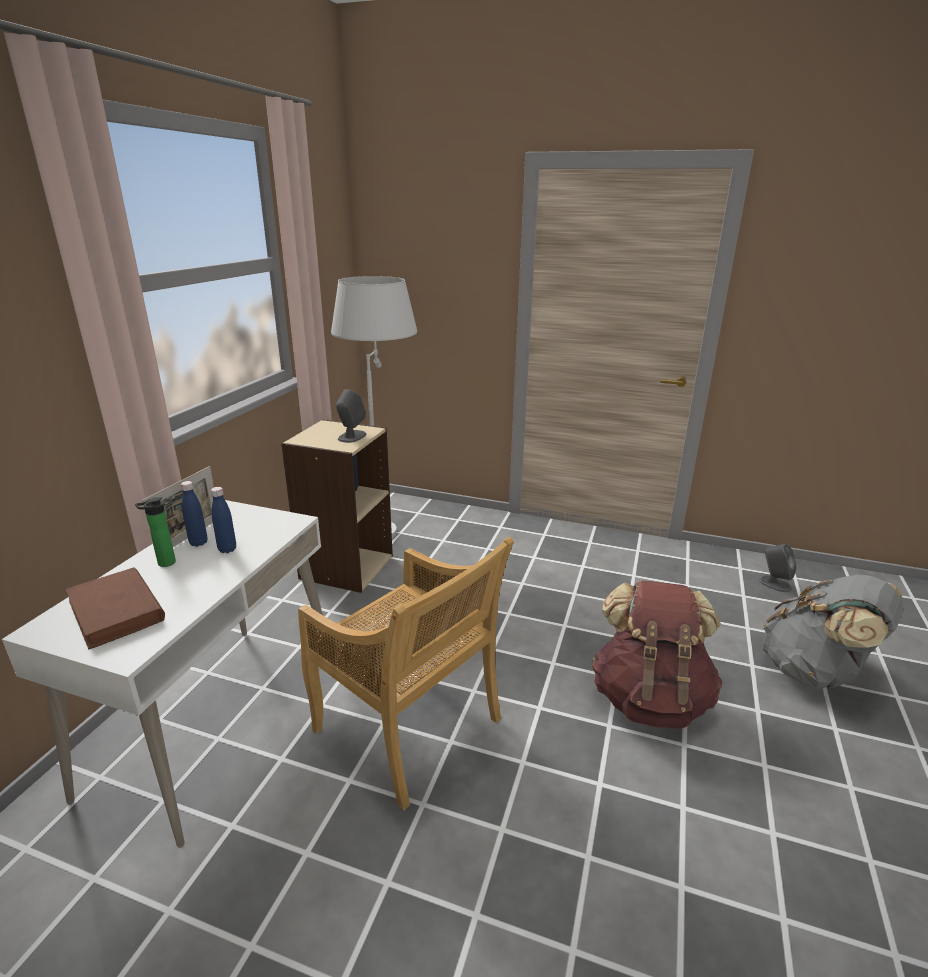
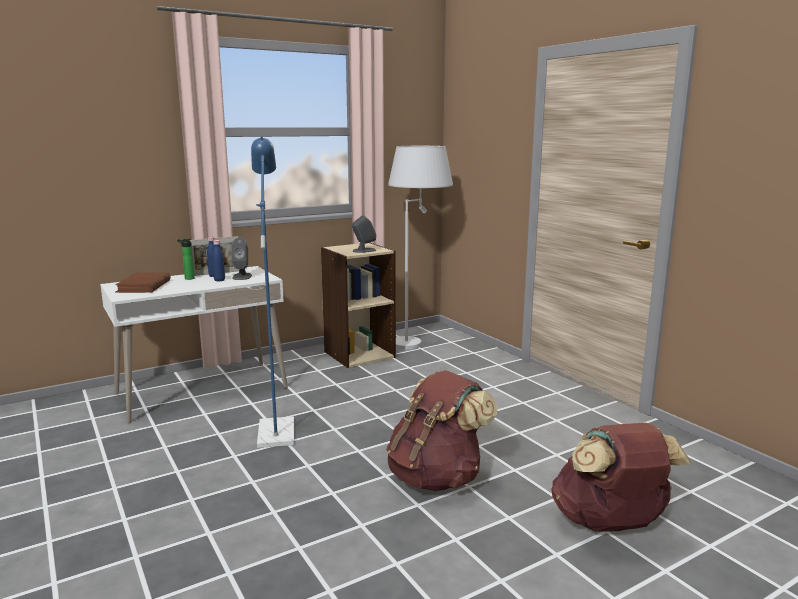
camera: 40 degrees right, 10 degrees down
(409, 727) = (276, 428): beige chair -> blue floor lamp
(774, 583) = (691, 469): grey speaker -> grey speaker (242, 276)
(814, 671) = (610, 524): grey backpack -> brown backpack

